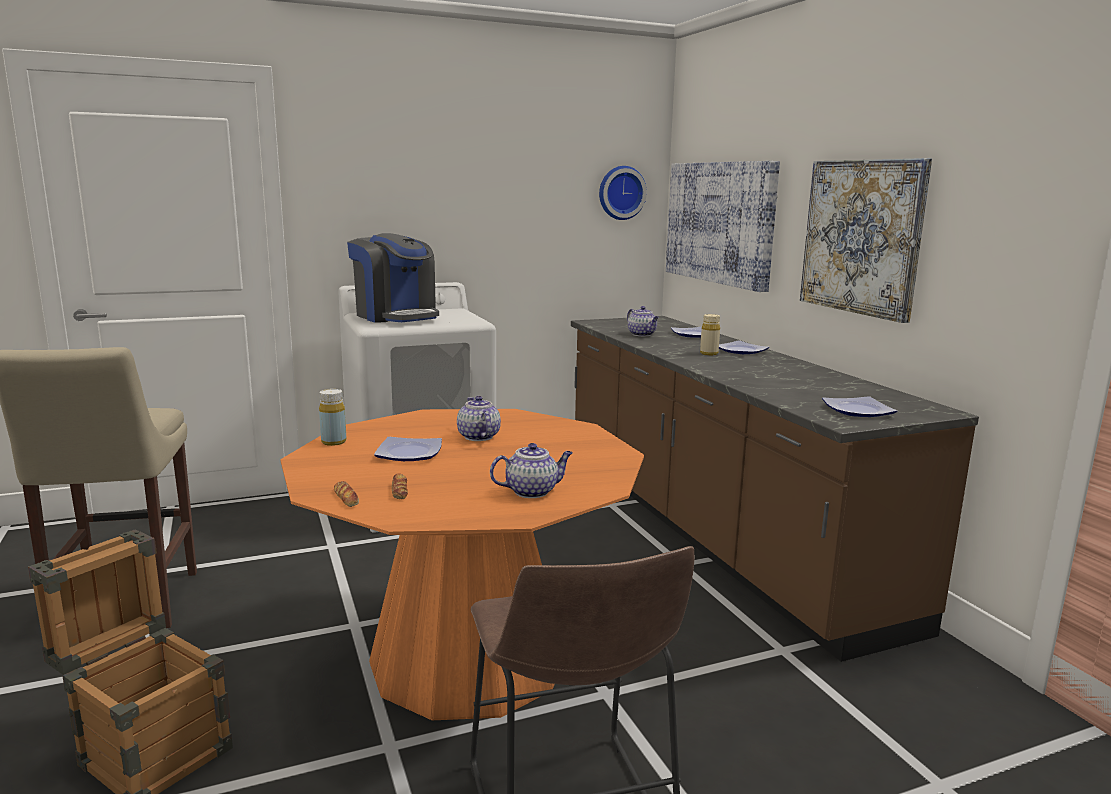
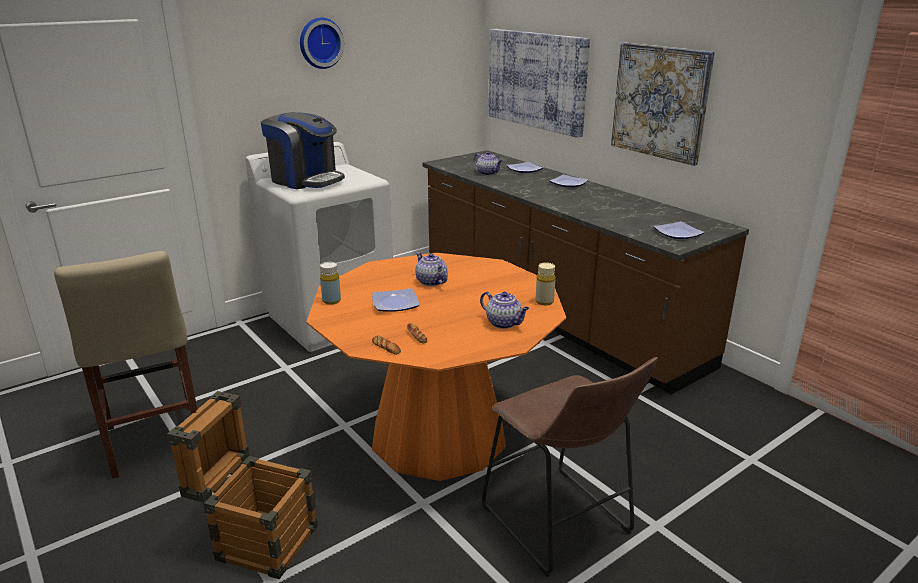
camera: 15 degrees left, 10 degrees up
(532, 491) = (504, 323): teapot -> teapot turned 75 degrees clockwise
(620, 193) = (451, 54): wall clock -> wall clock (320, 43)
(709, 353) = (549, 189): beige bottle -> beige bottle (544, 301)

